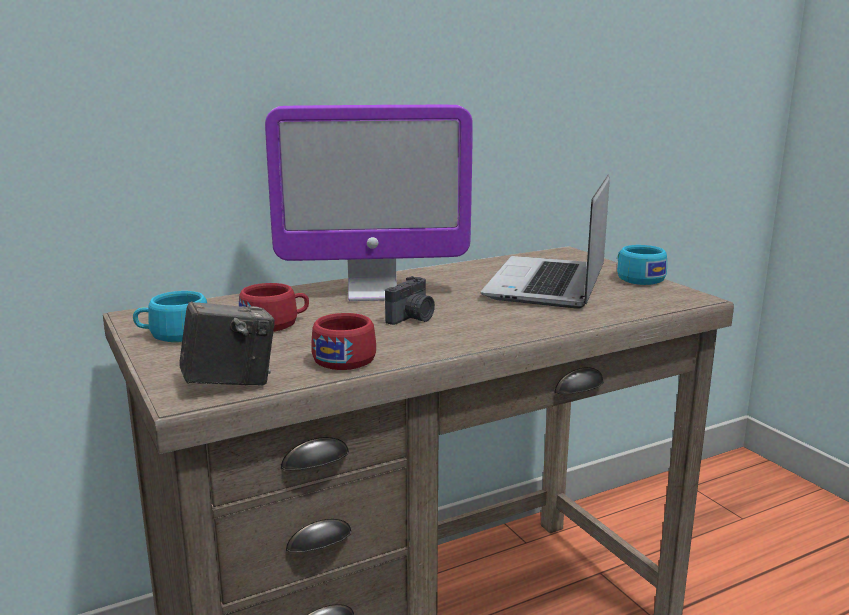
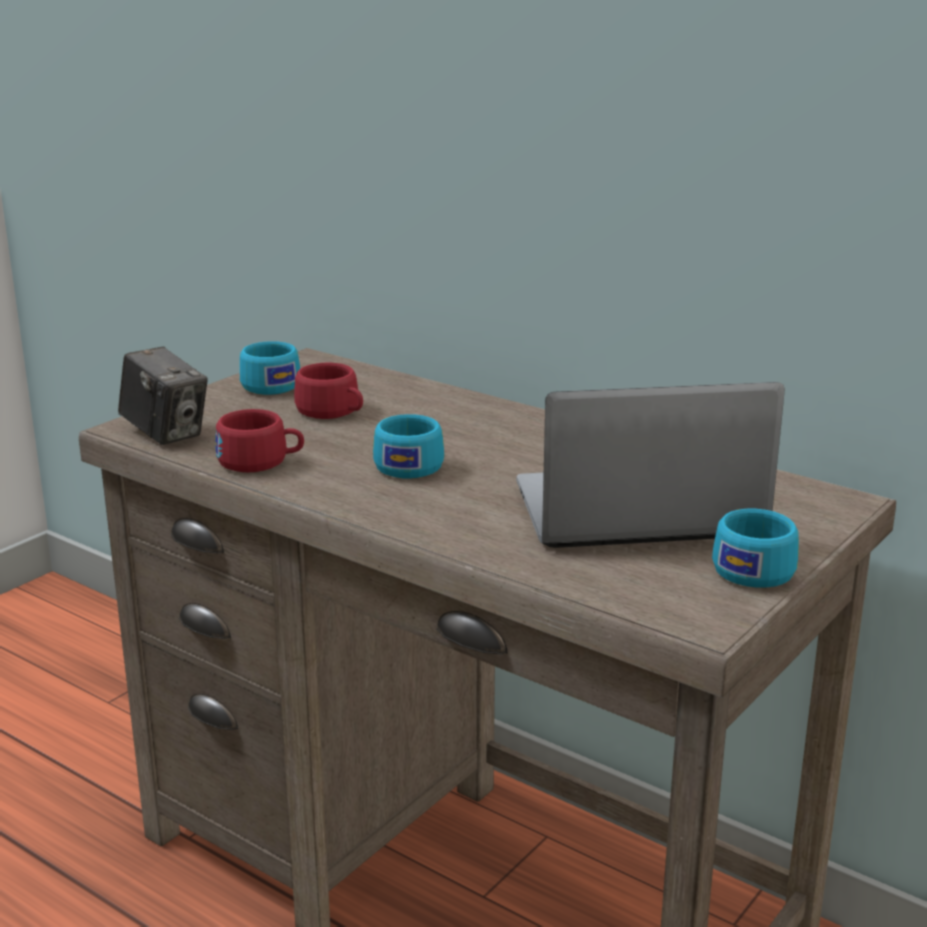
camera: 65 degrees right, 5 degrees up
(373, 292) = (483, 428): monitor -> none
(412, 318) = (410, 464): camera -> turquoise cup

